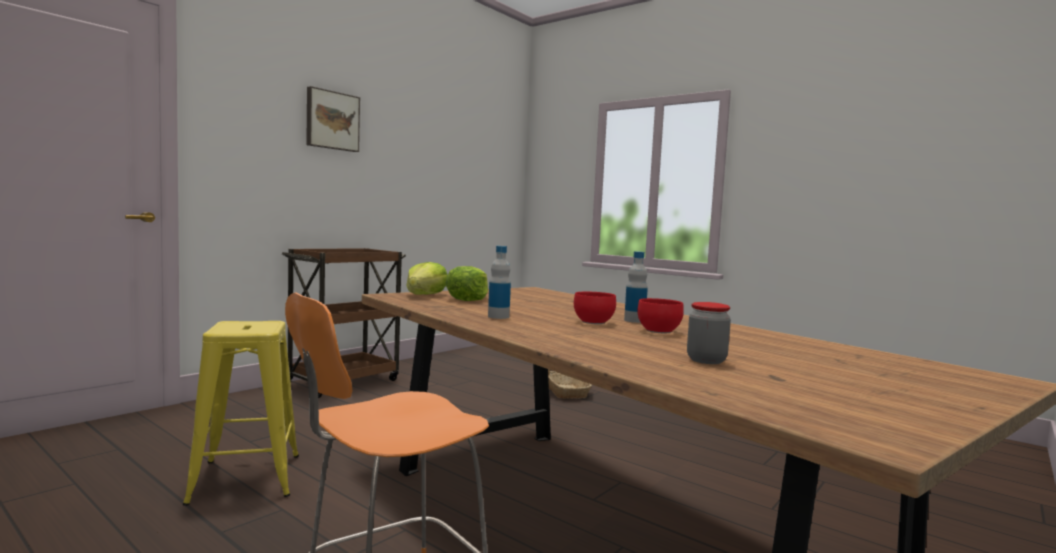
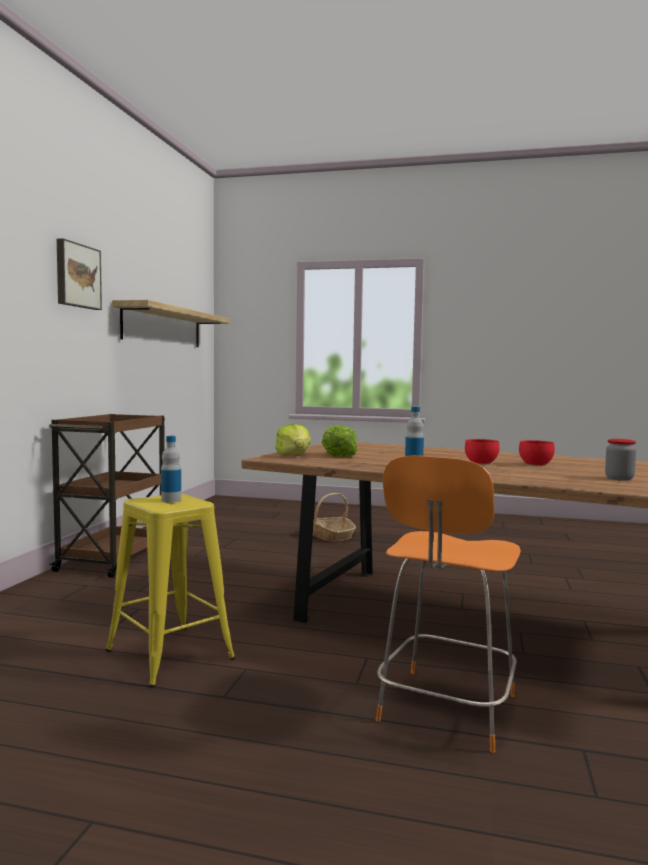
camera: 25 degrees left, 0 degrees up
(448, 170) = (163, 327): none -> shelf
(634, 320) = (497, 459): bottle -> bottle (171, 500)

